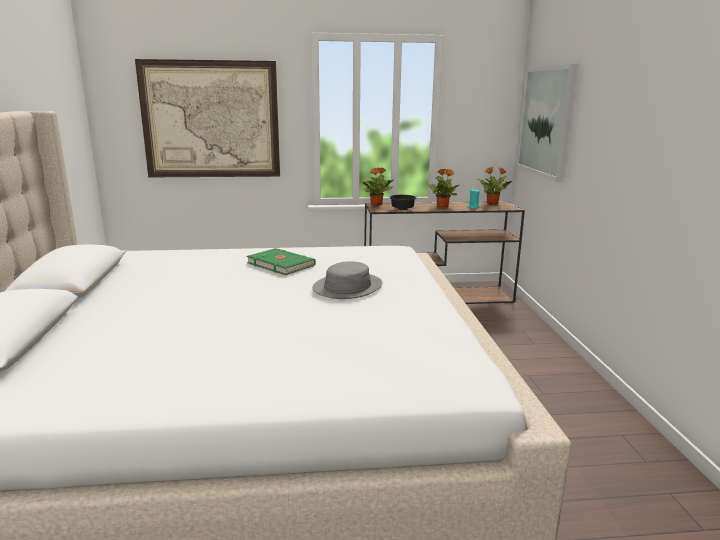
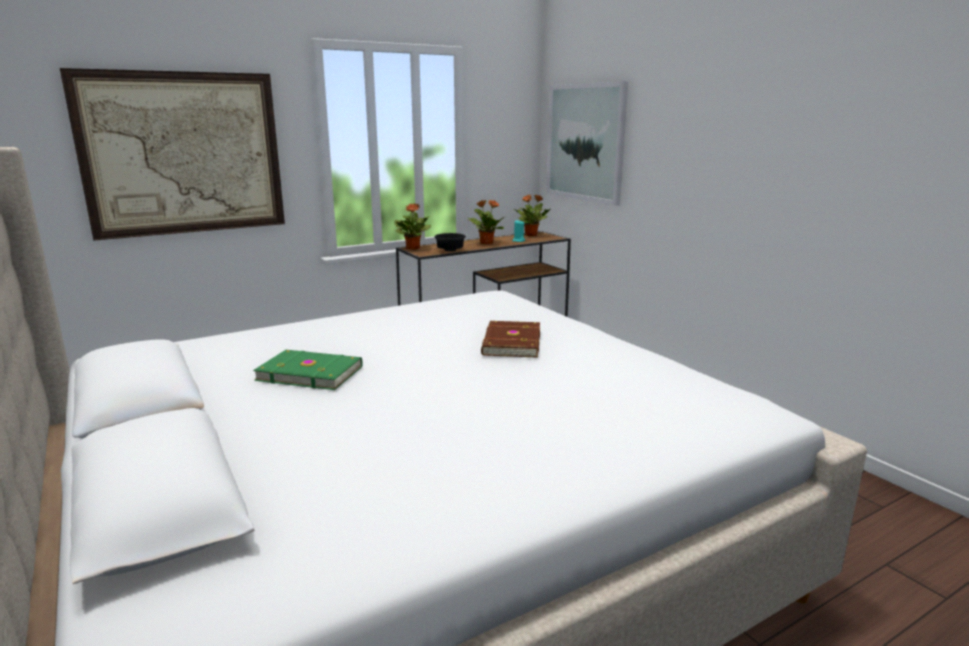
camera: 25 degrees left, 0 degrees up
(281, 264) = (396, 329): green book -> green book (310, 373)
(347, 287) = (510, 343): grey hat -> brown book

